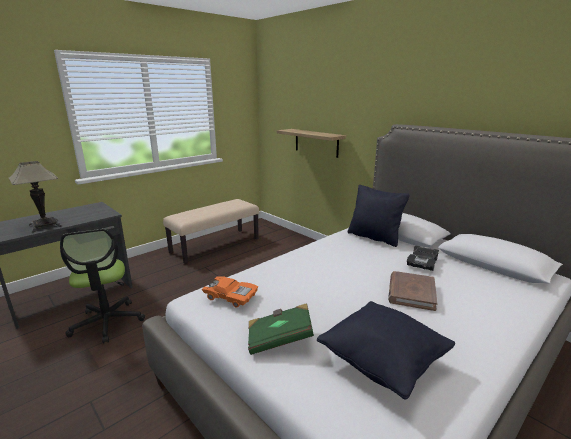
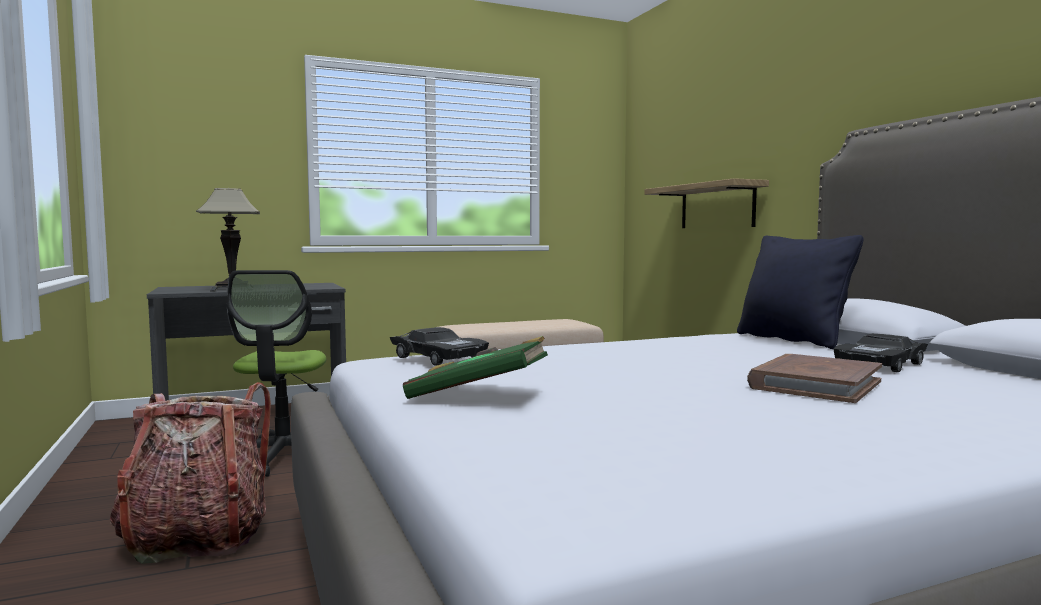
camera: 20 degrees right, 15 degrees down
(96, 403) = (197, 537): none -> backpack
(230, 296) = (438, 358): orange toy car -> black toy car
(382, 364) = (659, 434): black pillow -> none

